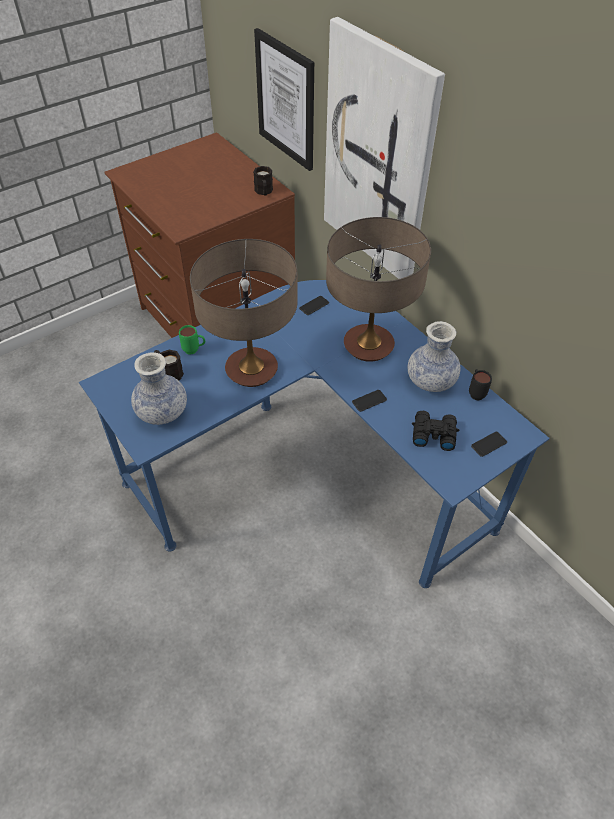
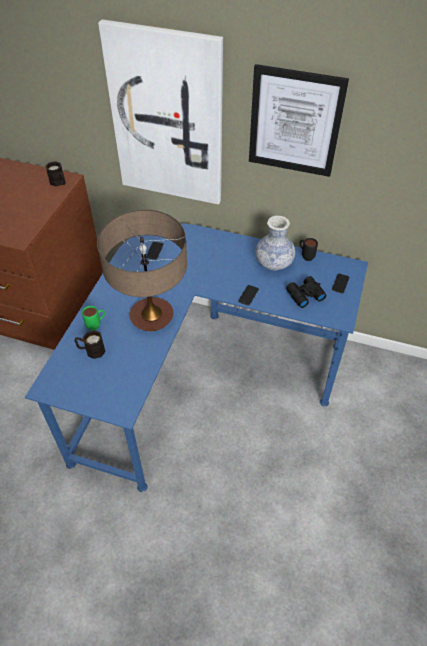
camera: 35 degrees left, 0 degrees up
(162, 412) = (114, 381): vase -> none
(286, 100) = (54, 102): picture -> picture (295, 122)
(368, 346) = (215, 260): table lamp -> none

